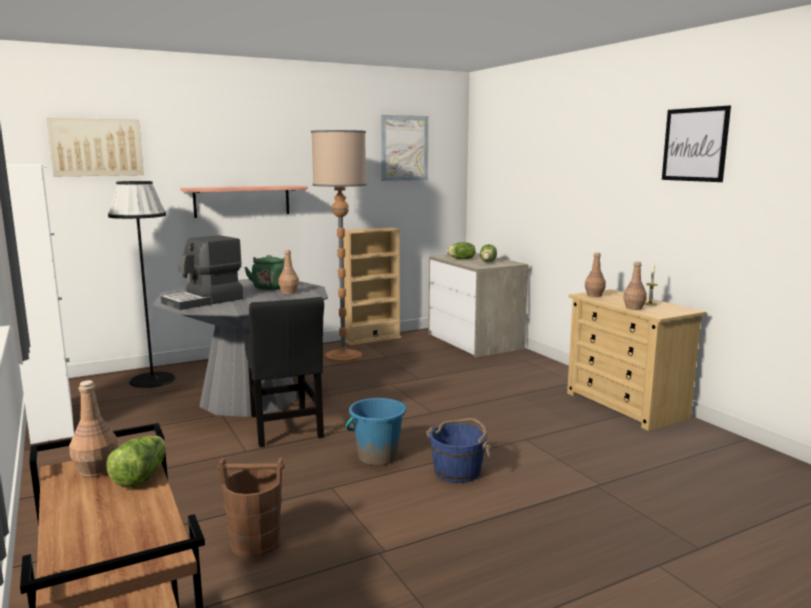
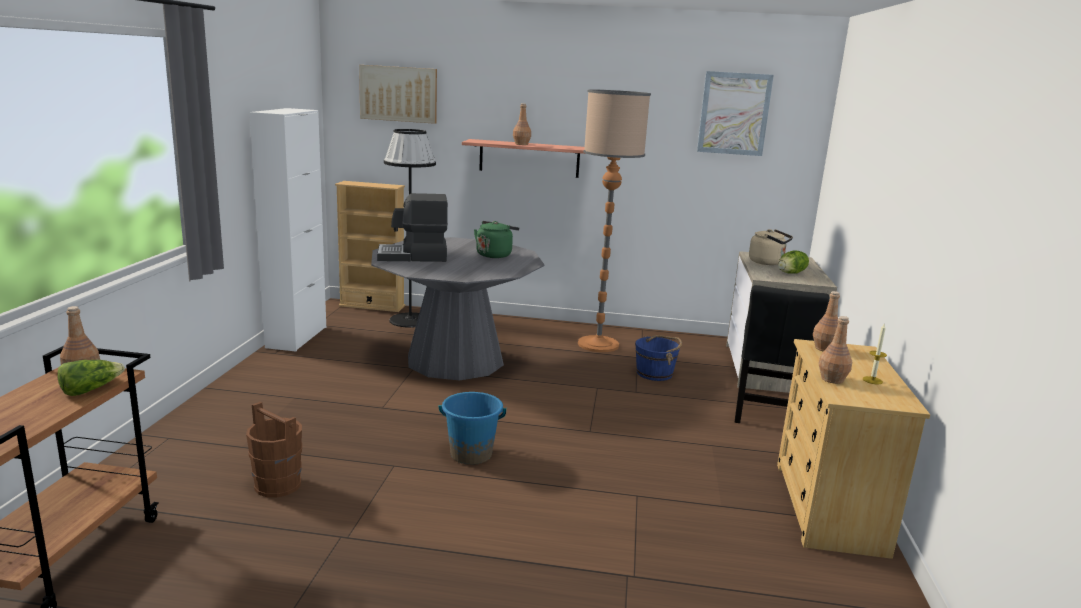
camera: 35 degrees right, 5 degrees up
(285, 428) = (440, 399): black chair -> black chair (767, 413)
(289, 292) = (497, 264): brown bottle -> brown bottle (521, 144)
(372, 339) = (655, 334): beige bookcase -> beige bookcase (372, 306)
(458, 471) = (516, 498): blue bucket -> blue bucket (655, 373)
(461, 259) = (768, 262): lettuce -> beige kettle
(695, 144) = (976, 161): picture -> none

